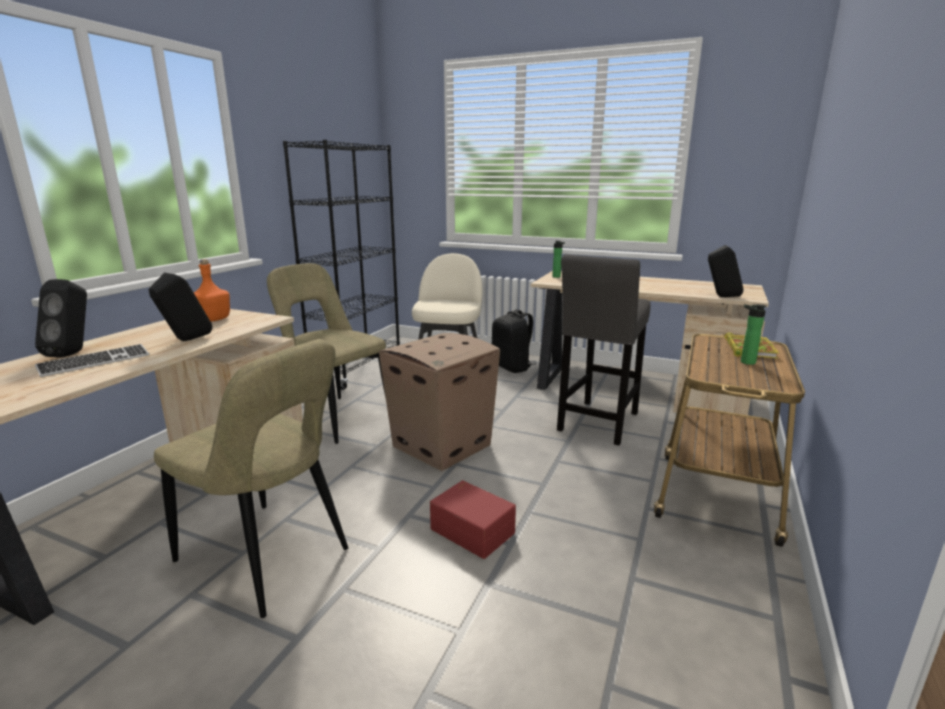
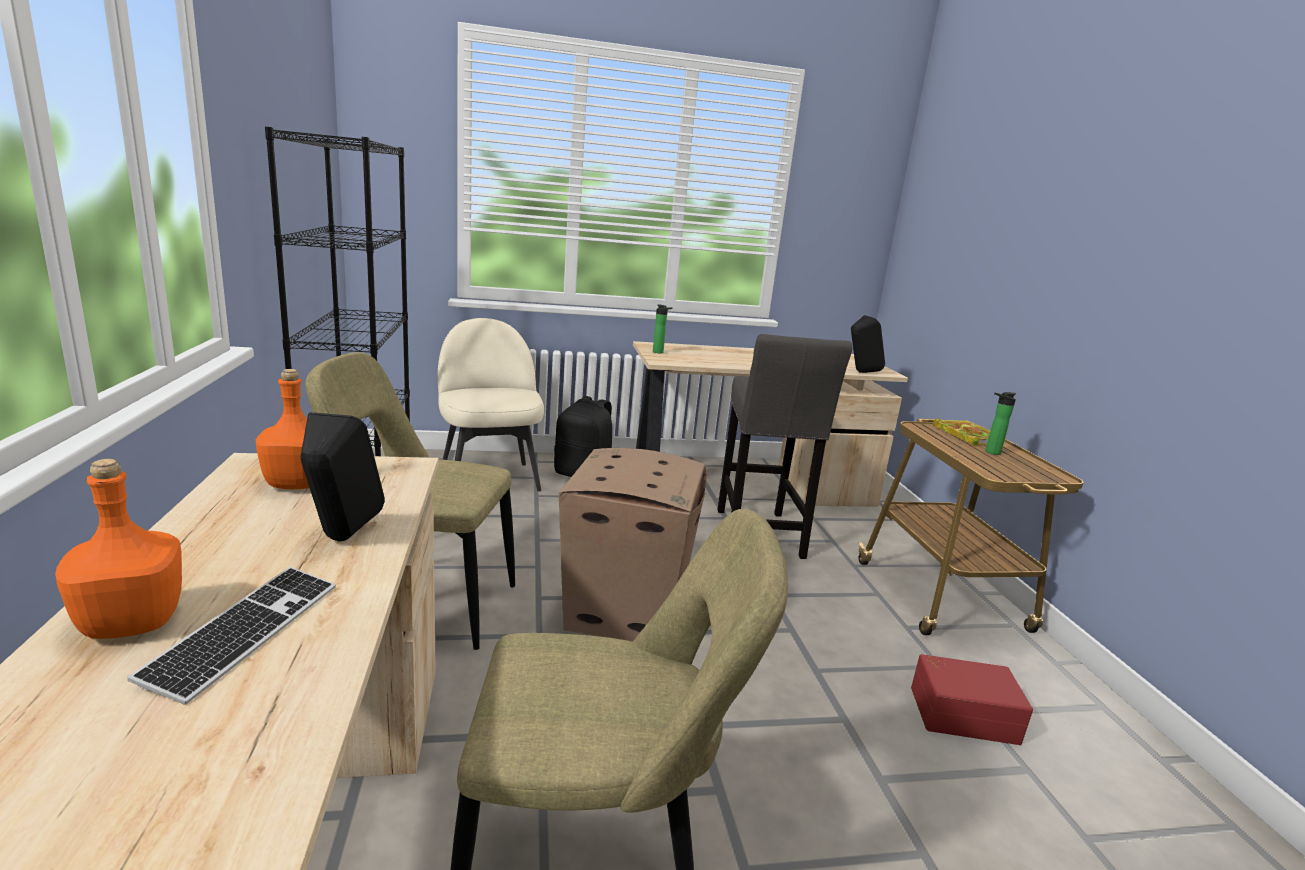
camera: 35 degrees left, 0 degrees up
(74, 353) = (135, 622): black speaker -> orange bottle
(473, 529) = (790, 716): red storage box -> red storage box (962, 713)

